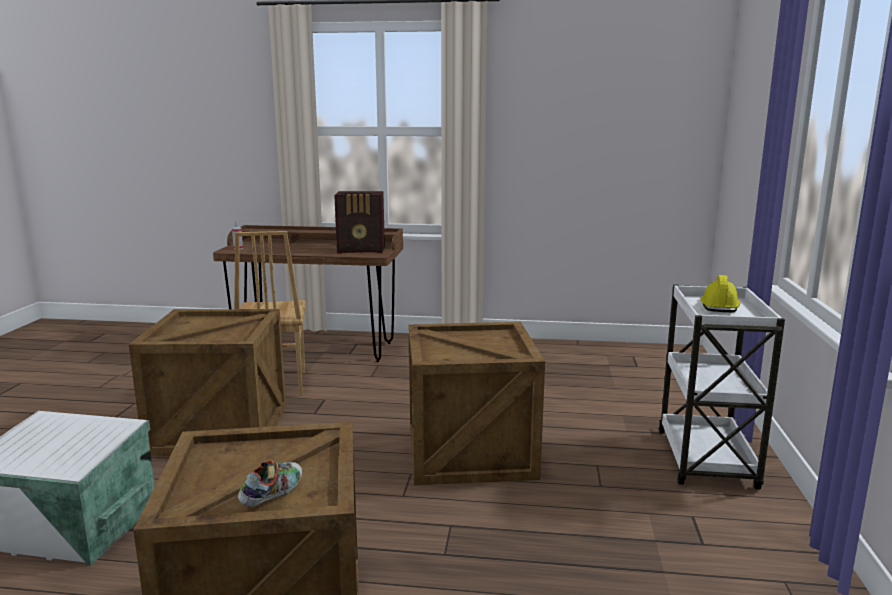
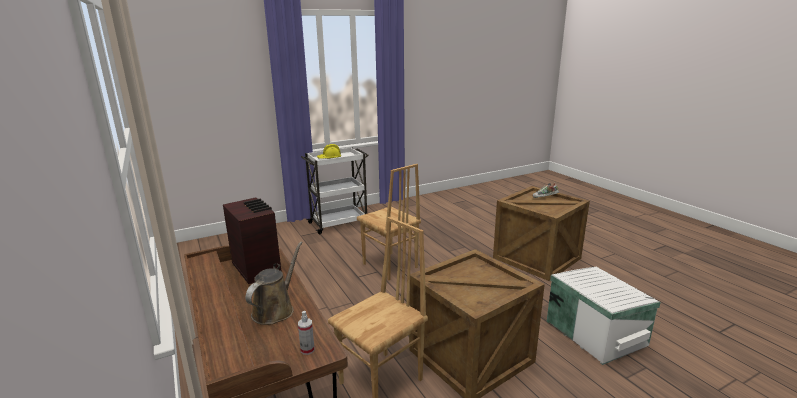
camera: 125 degrees left, 5 degrees up
(293, 248) = (275, 309): none -> brown watering can
(468, 451) = (389, 266): crate -> brown chair

